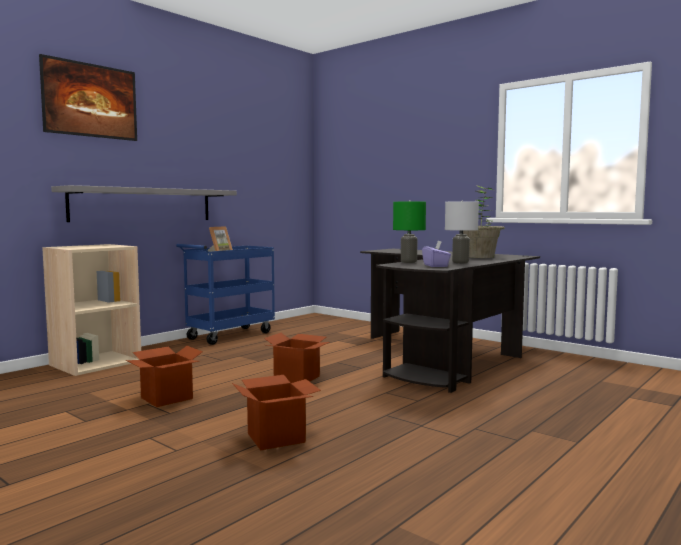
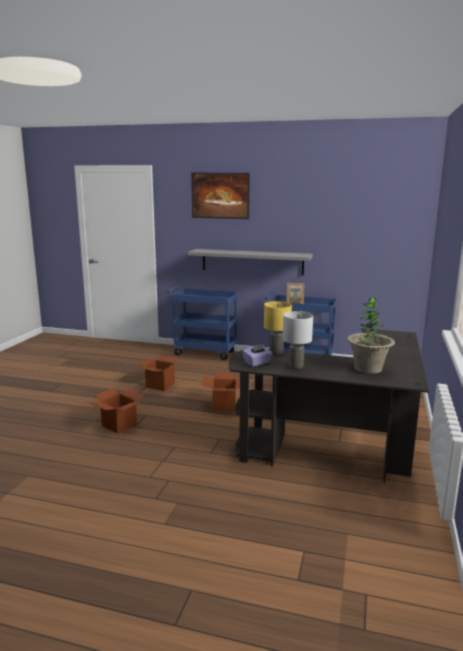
camera: 65 degrees right, 10 degrees up
(96, 363) = (203, 353): beige bookcase -> blue cart
(409, 262) = (277, 353): green table lamp -> yellow table lamp

